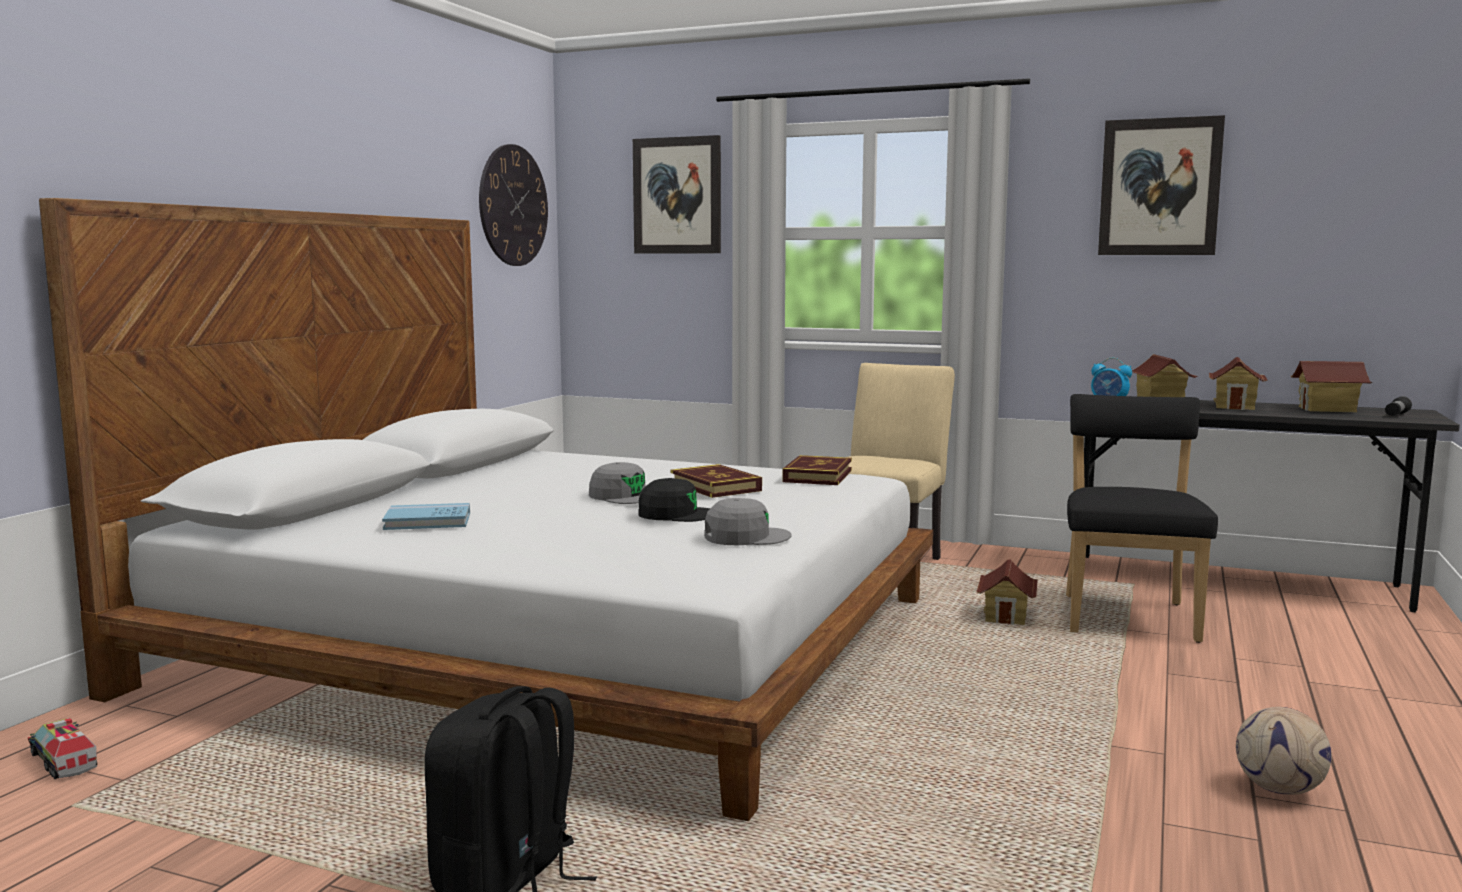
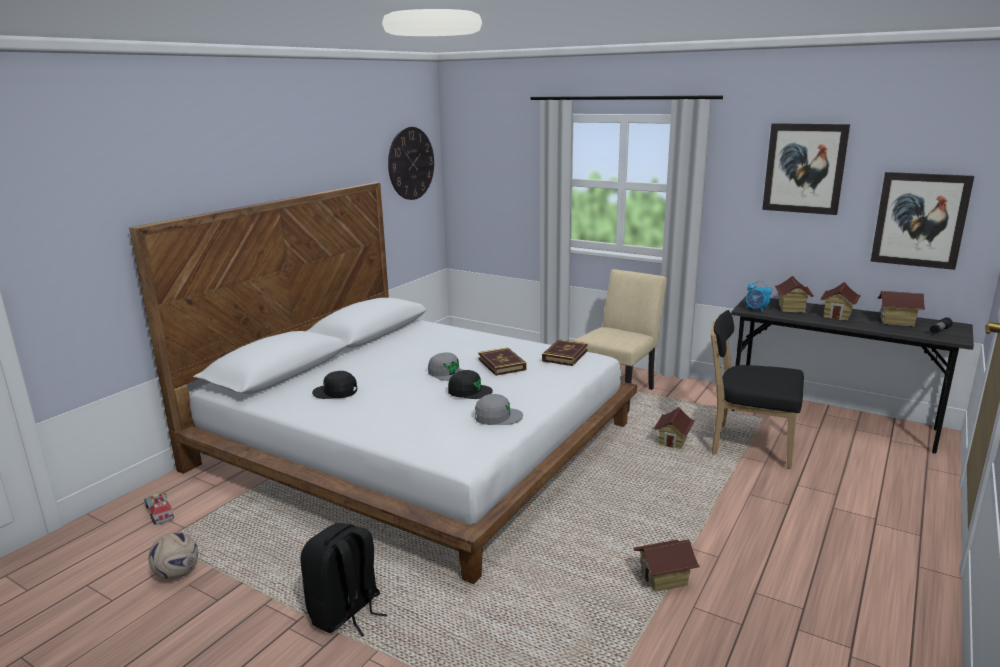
camera: 10 degrees right, 10 degrees up
(427, 521) = (335, 391): blue book -> black cap
(677, 196) = (509, 155): picture -> picture (920, 220)
(1090, 789) = (664, 579): none -> toy house
(1128, 615) = (748, 445): black chair -> black chair turned 90 degrees counterclockwise
(1280, 790) = (772, 590): football -> football (177, 574)

